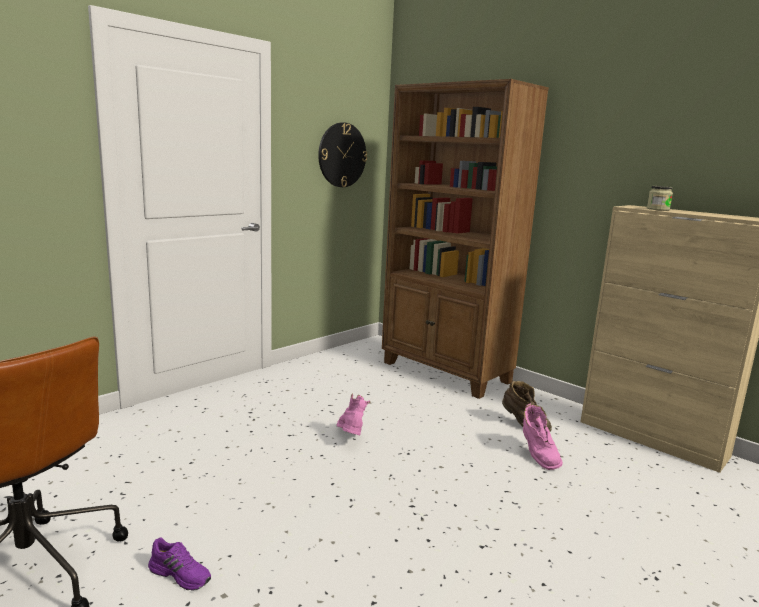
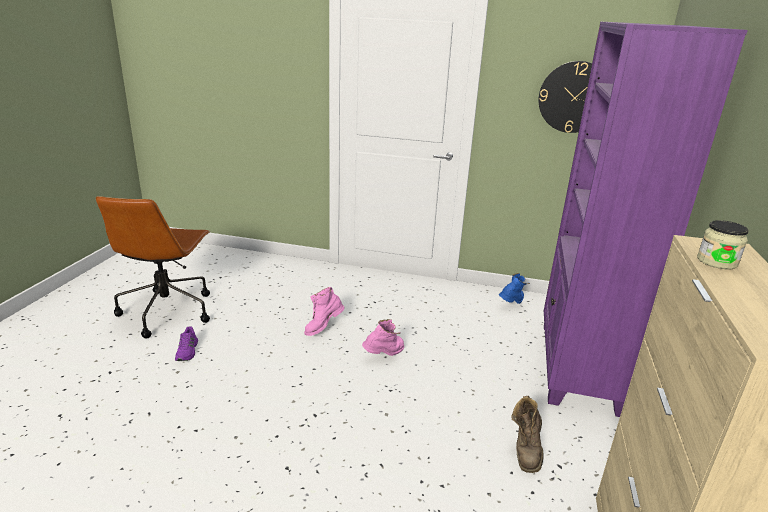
camera: 60 degrees right, 10 degrees up
(340, 361) = (511, 304): none -> blue boot
(446, 373) = (578, 366): brown bookcase -> purple bookcase
(537, 456) = (469, 474): pink boot -> pink boot (323, 327)

